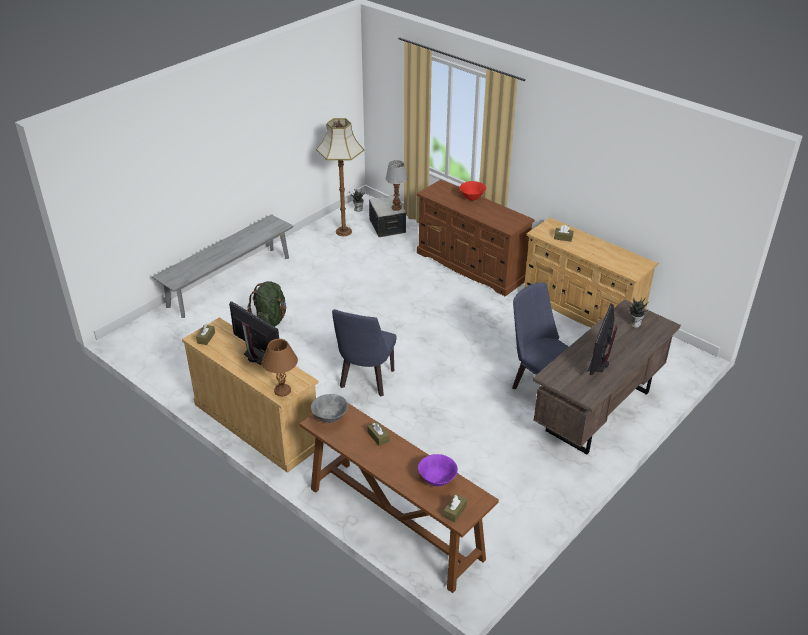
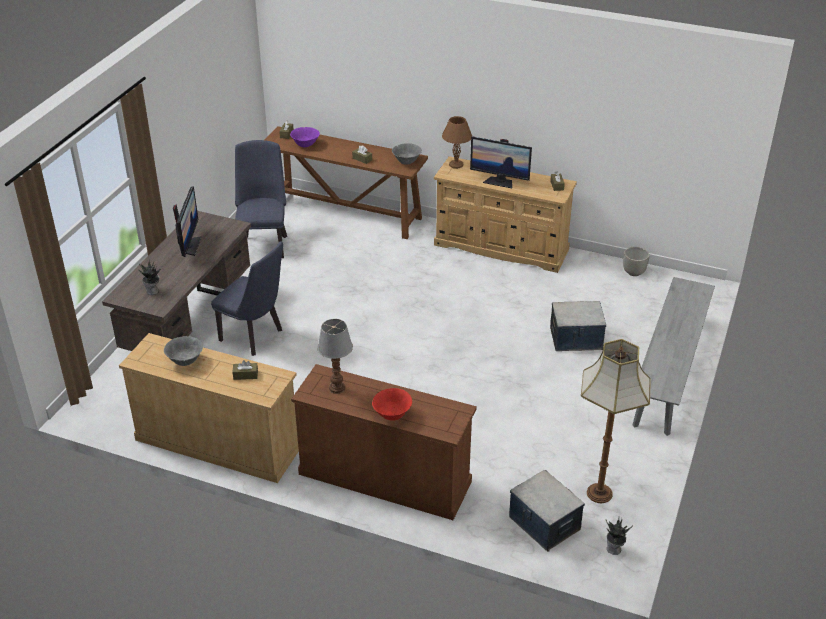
camera: 160 degrees right, 0 degrees up
(163, 365) = (634, 272): none -> grey planter
(271, 320) = (576, 339): green backpack -> storage box
(366, 382) = (430, 302): blue chair -> blue chair (264, 244)
(396, 208) = (530, 494): table lamp -> table lamp (337, 388)
(606, 255) = (186, 361): none -> grey bowl

